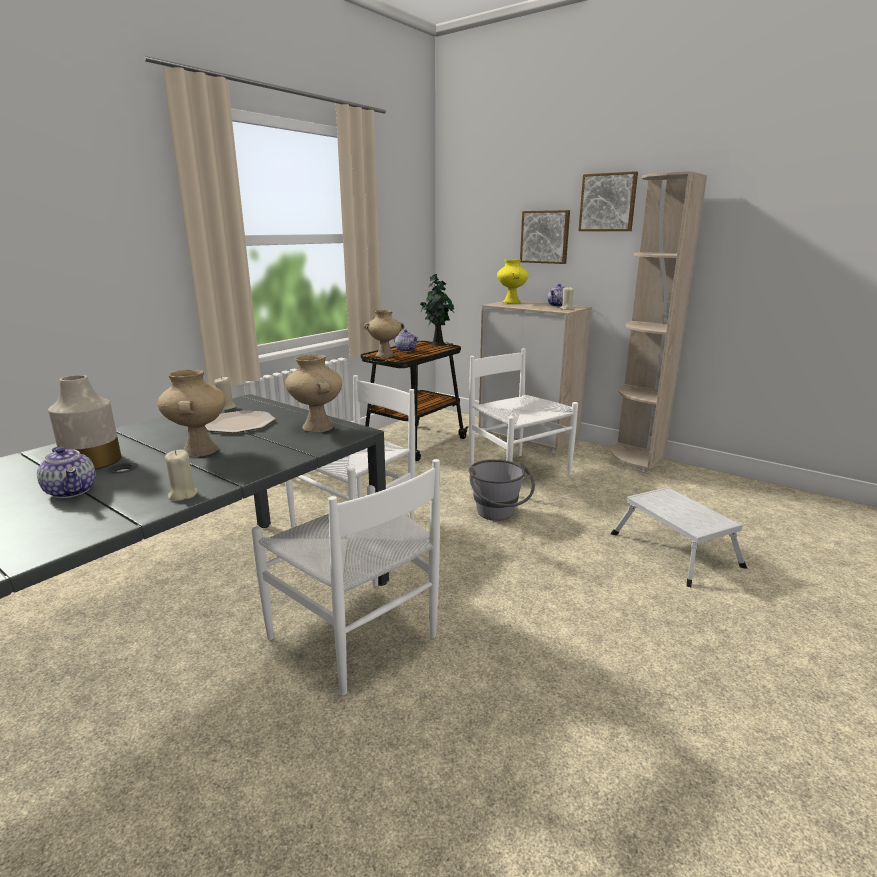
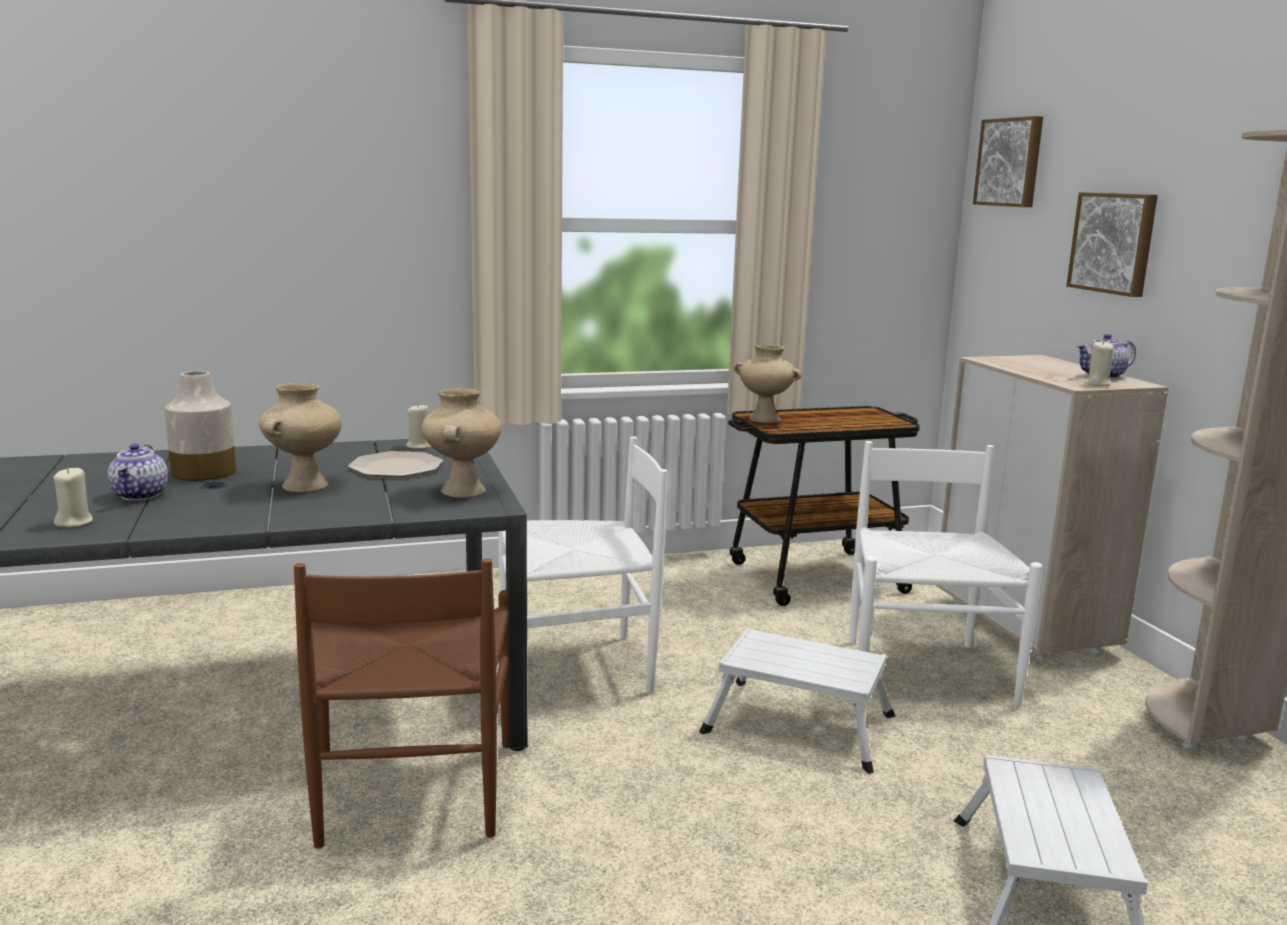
camera: 35 degrees right, 5 degrees down
(182, 495) = (206, 524): beige candle -> beige candle (74, 522)
(357, 636) = (411, 795): white chair -> brown chair
(406, 350) = (817, 417): teapot -> none
(437, 344) = (885, 416): potted plant -> none
(498, 515) = (797, 723): grey bucket -> white step ladder
(511, 302) = (1030, 359): yellow vase -> none
(608, 202) = (1222, 183): picture -> picture (1010, 162)

